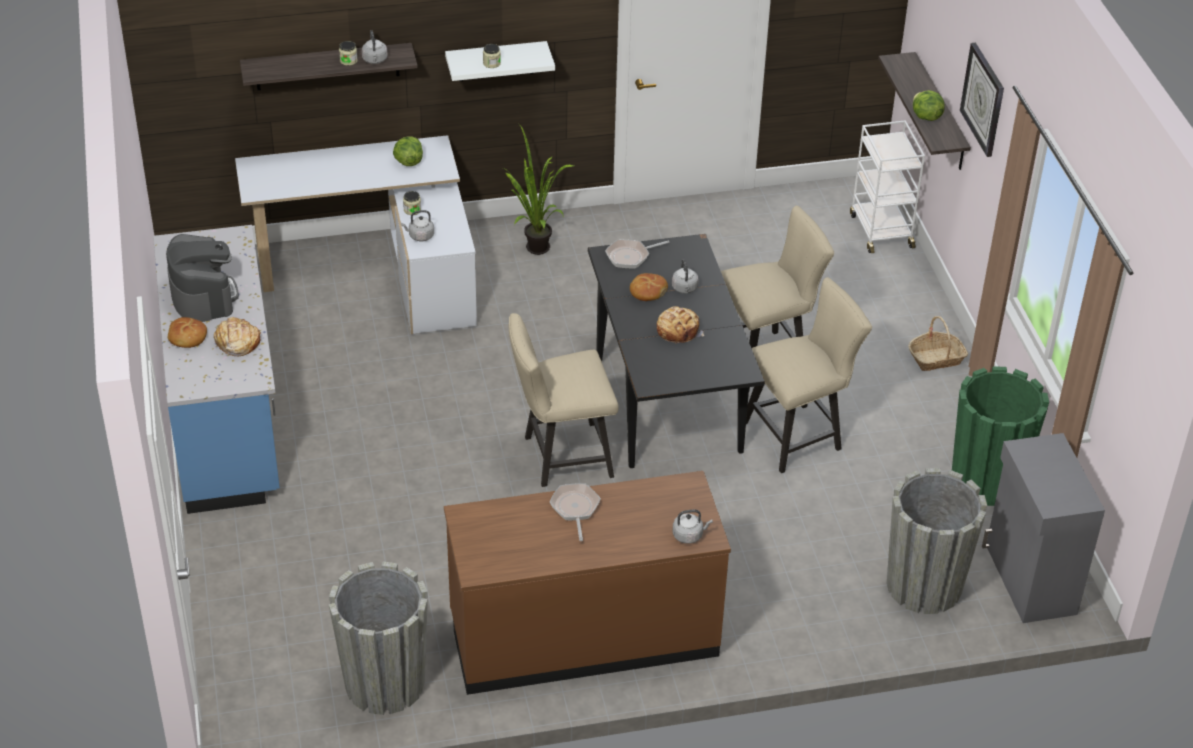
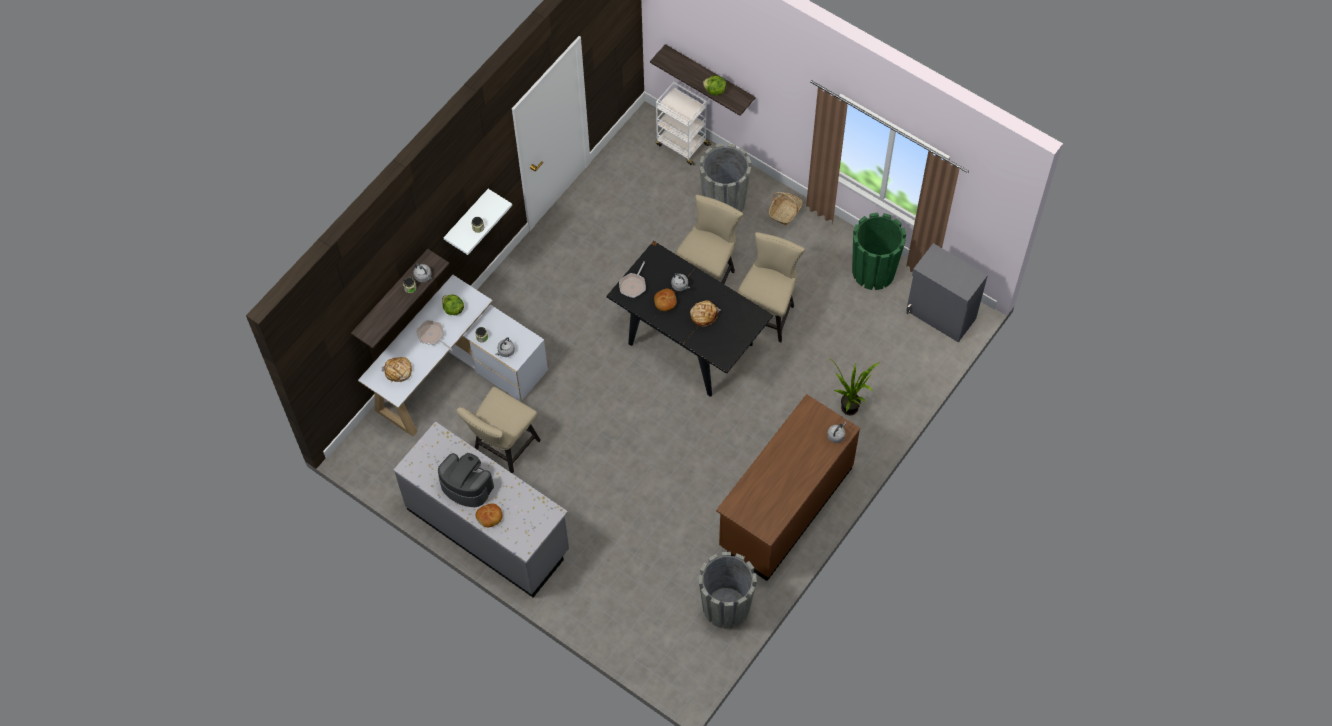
camera: 40 degrees left, 20 degrees up
(227, 421) = (488, 529): blue counter -> grey counter
(237, 343) = (517, 500): bread -> bread (398, 371)
(534, 251) = (522, 296): potted plant -> potted plant (849, 412)
(561, 457) = (672, 416): beige chair -> beige chair (503, 448)
(575, 509) = (774, 462): frying pan -> frying pan (432, 336)
(924, 586) = (900, 356): grey planter -> grey planter (724, 202)
(983, 99) = (762, 75): wall clock -> none

